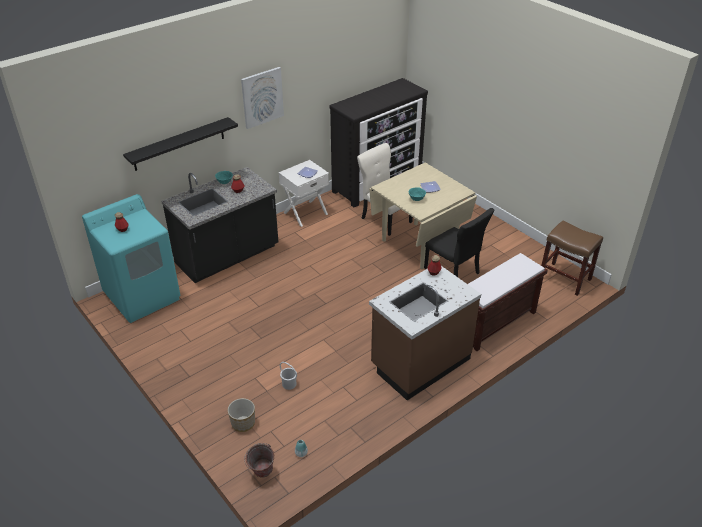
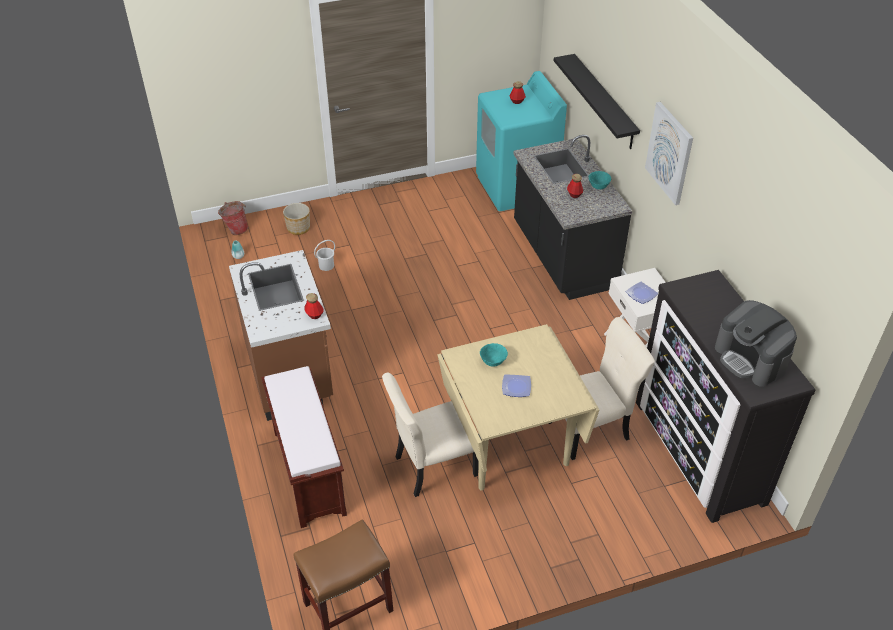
camera: 110 degrees right, 5 degrees up
(395, 92) = (751, 359): none -> coffee machine
(453, 272) = (432, 467): black chair -> beige chair

